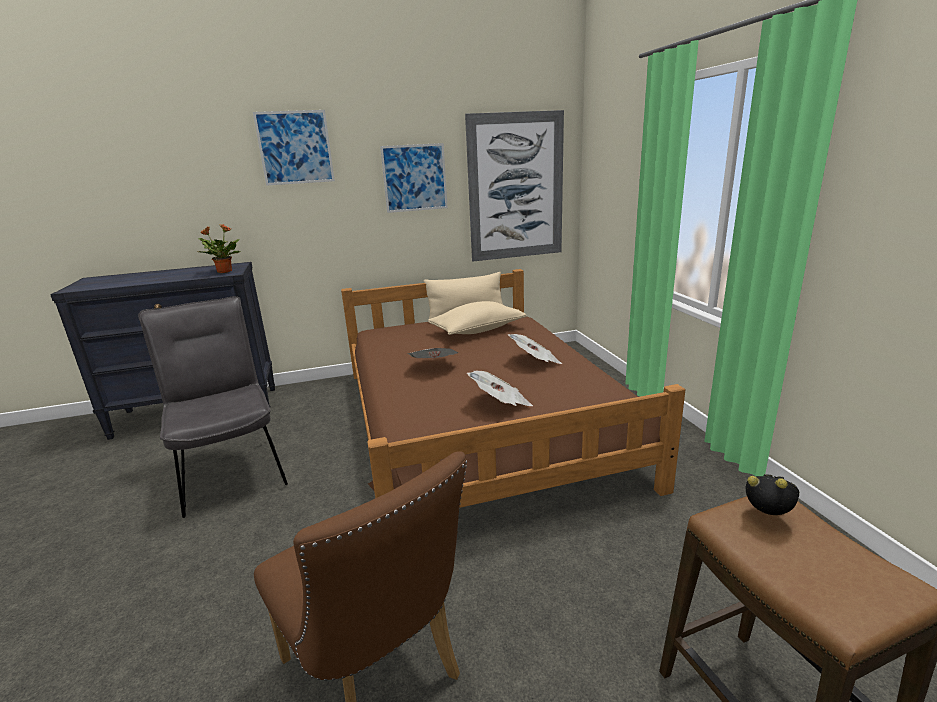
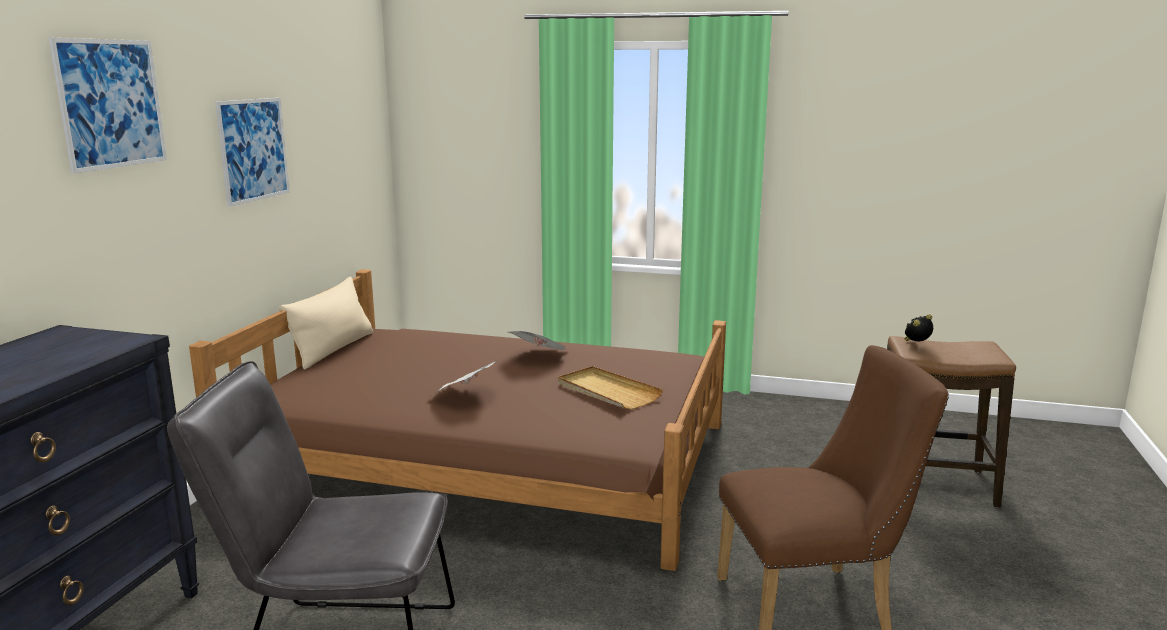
camera: 60 degrees left, 5 degrees down
(224, 271) = (99, 342): potted plant -> none
(477, 330) = (401, 355): beige pillow -> none
(501, 404) = (607, 391): newspaper -> beige tray
(516, 187) = (344, 158): picture -> none

